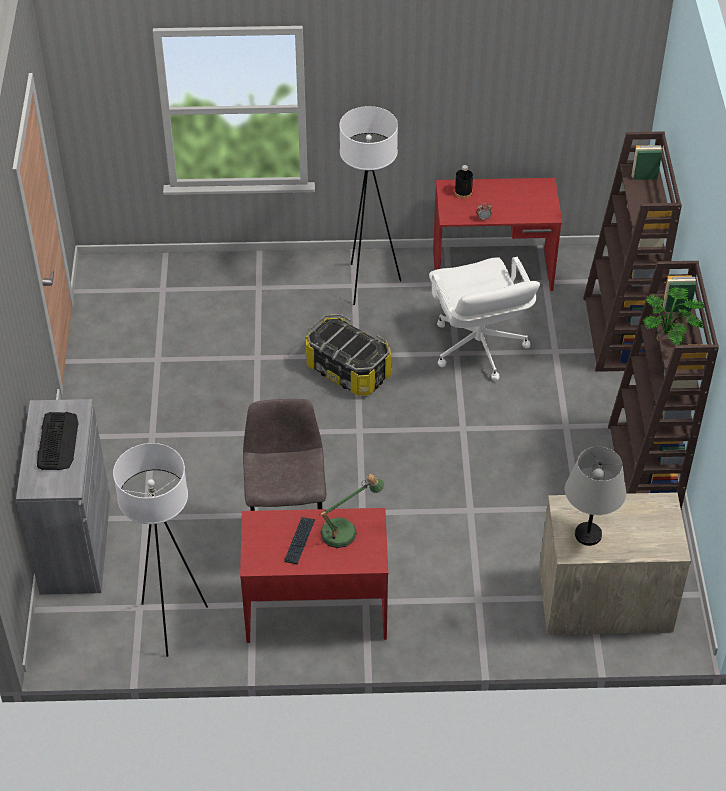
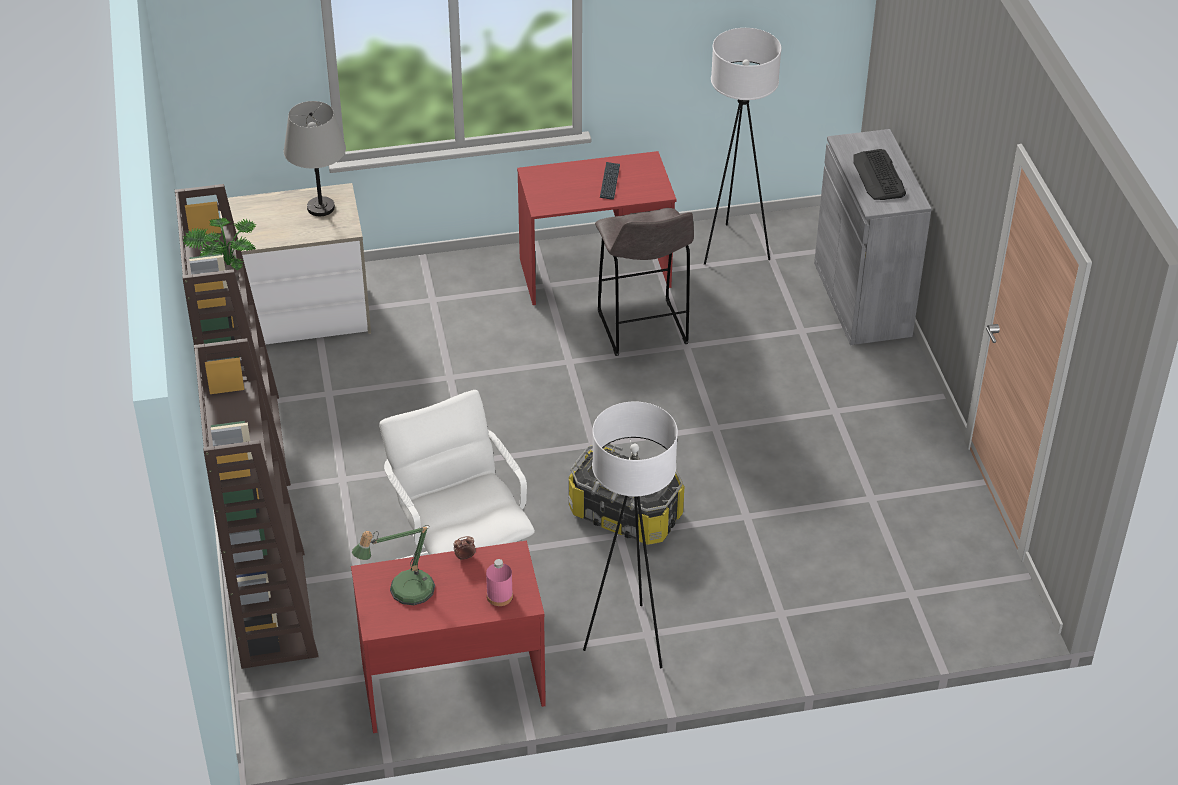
camera: 170 degrees right, 5 degrees down
(345, 532) = (567, 193): table lamp -> table lamp (404, 591)
(463, 192) = (499, 596): black bottle -> pink bottle

